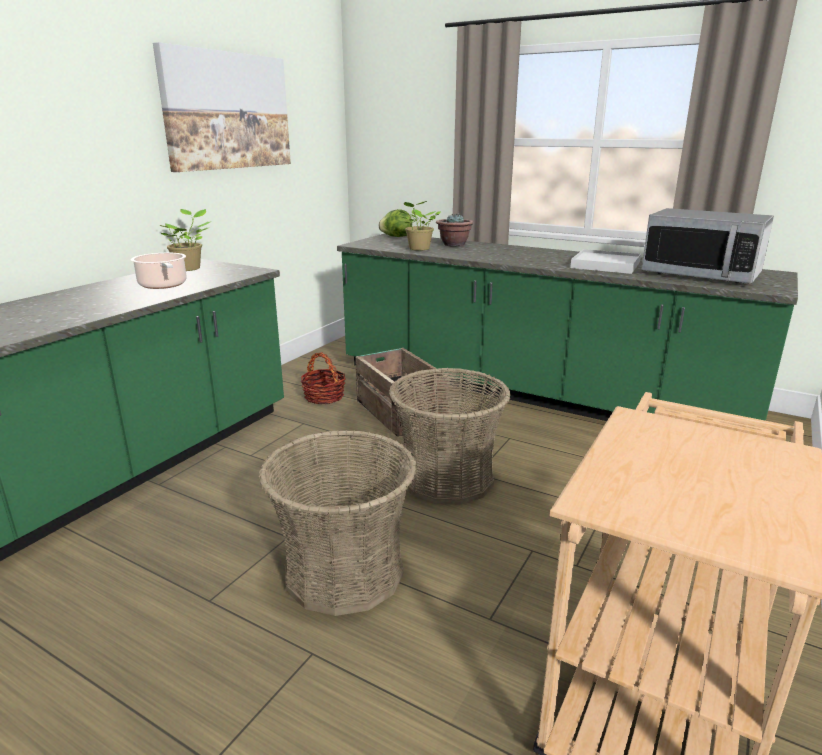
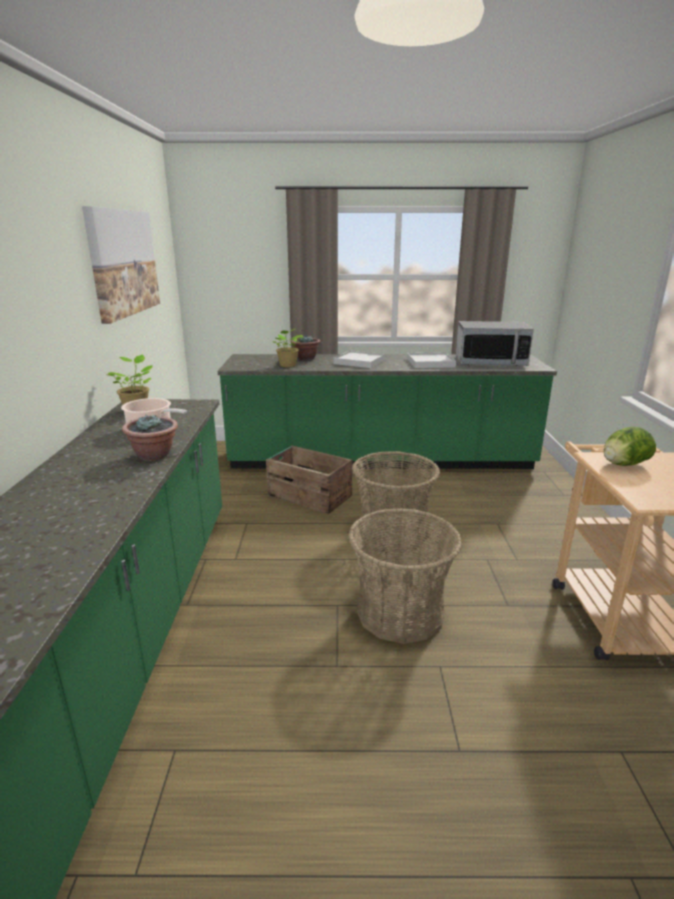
camera: 30 degrees left, 0 degrees up
(115, 306) = (154, 455): none -> potted plant
(324, 396) = (237, 499): basket -> none
(396, 236) = (248, 356): lettuce -> lettuce (623, 464)
(512, 254) = (359, 362): none -> white tray

